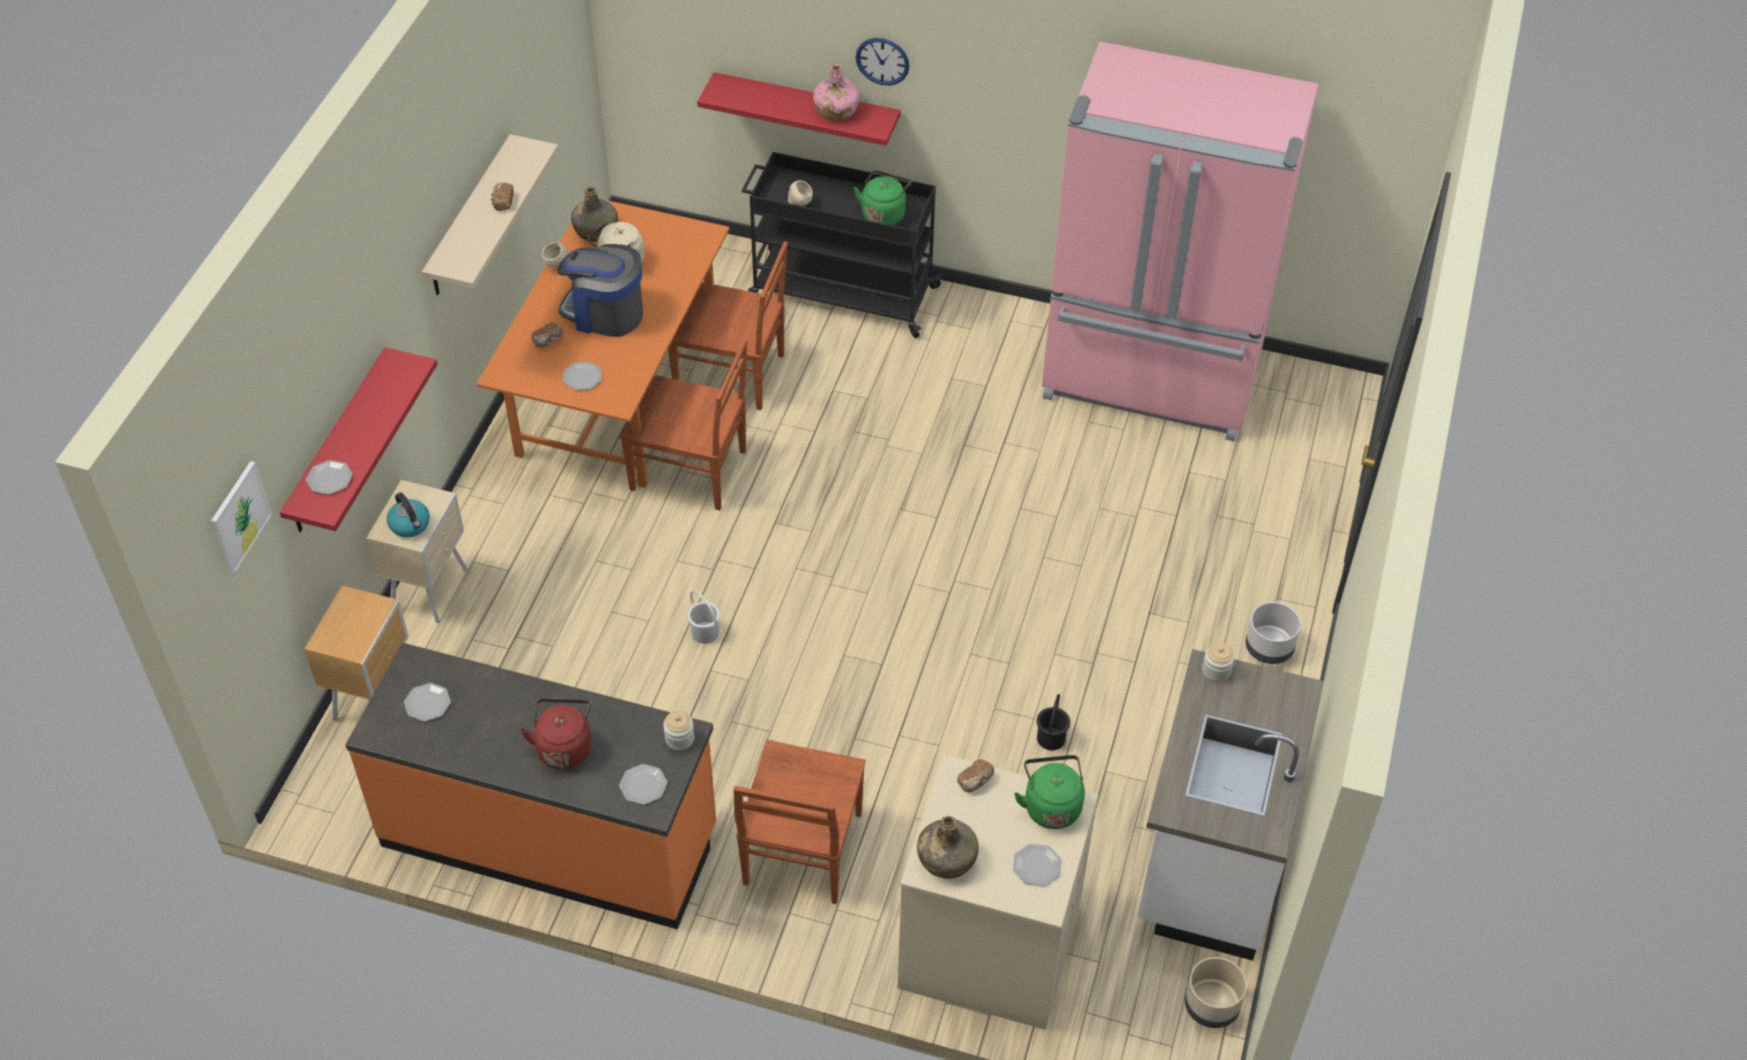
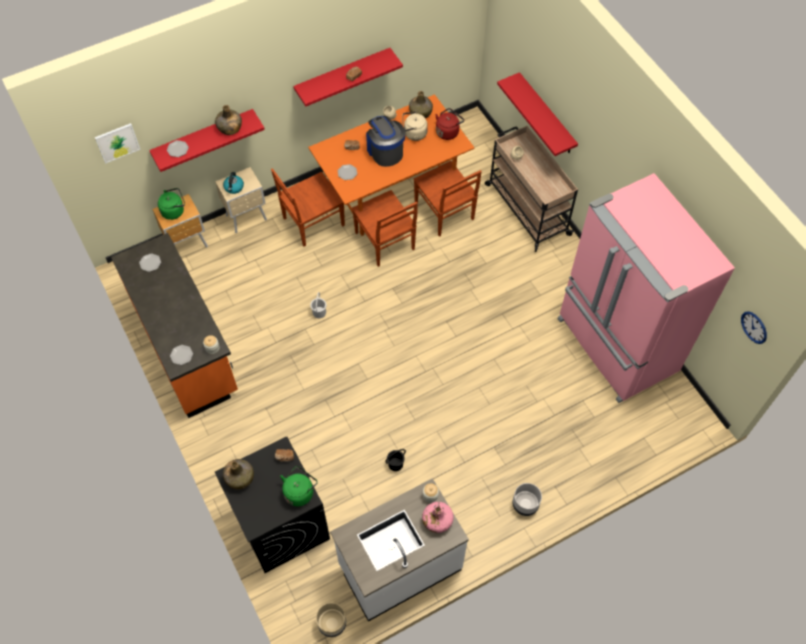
camera: 45 degrees right, 10 degrees up
(381, 395) = (229, 128): none -> green bottle
(470, 218) = (342, 74): beige shelf -> red shelf
(564, 746) = (173, 317): red kettle -> red kettle (448, 131)
(801, 851) = (259, 427): brown chair -> brown chair (312, 222)
(835, 111) = (549, 125): pink bottle -> pink bottle (437, 520)
(840, 293) = (526, 208): black cart -> beige cart
(882, 61) = (576, 115): wall clock -> wall clock (754, 327)
(883, 214) = (546, 186): green kettle -> green kettle (174, 211)
(988, 947) = (280, 523): beige washing machine -> black washing machine
(1037, 866) = (267, 511): plate -> none

